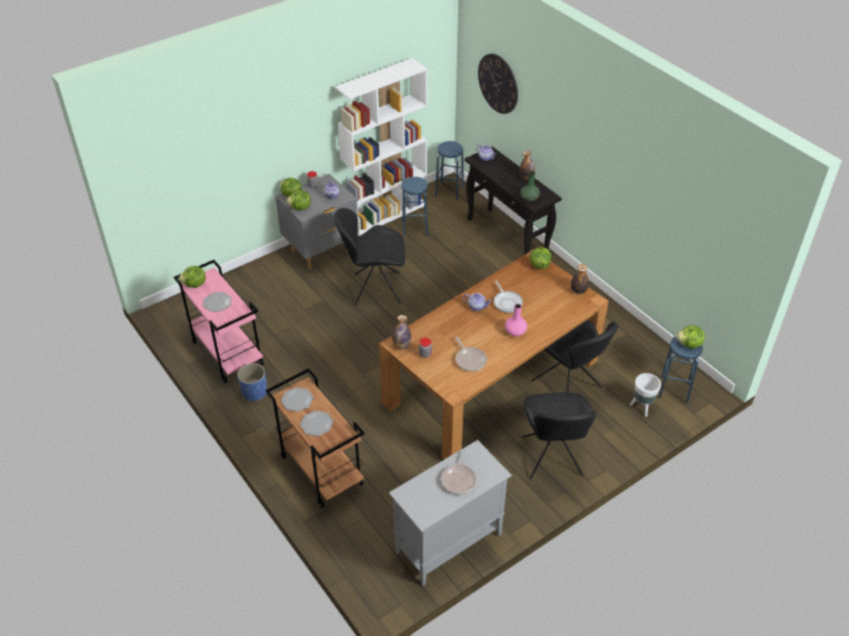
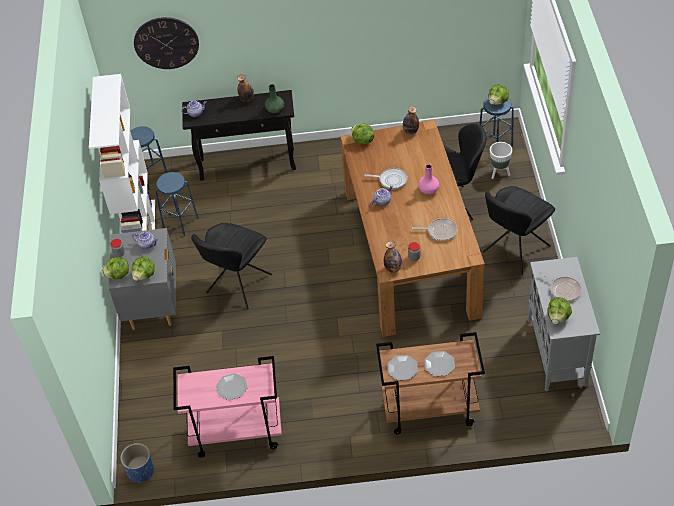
camera: 55 degrees left, 5 degrees up
(194, 285) = (191, 398): lettuce -> lettuce (558, 317)
(254, 392) = (303, 428): blue planter -> blue planter (140, 471)
(552, 459) = (514, 250): black chair -> black chair turned 105 degrees clockwise

